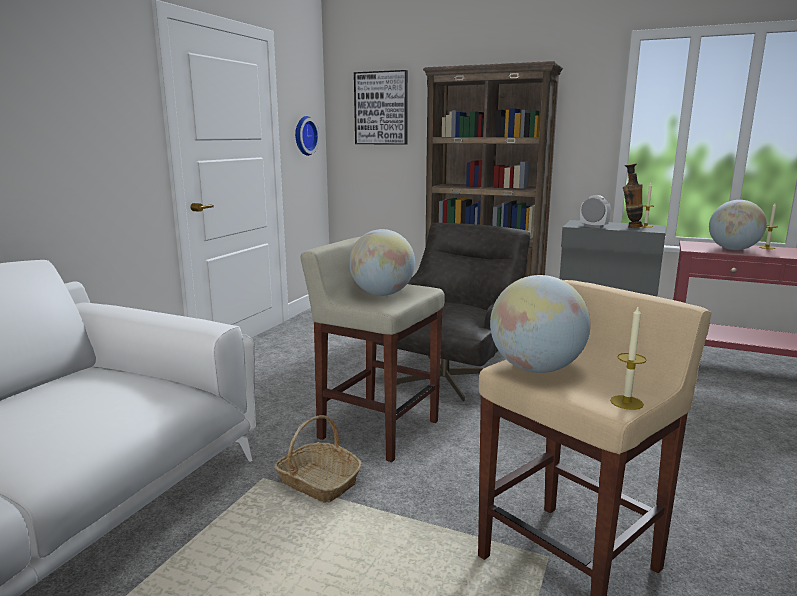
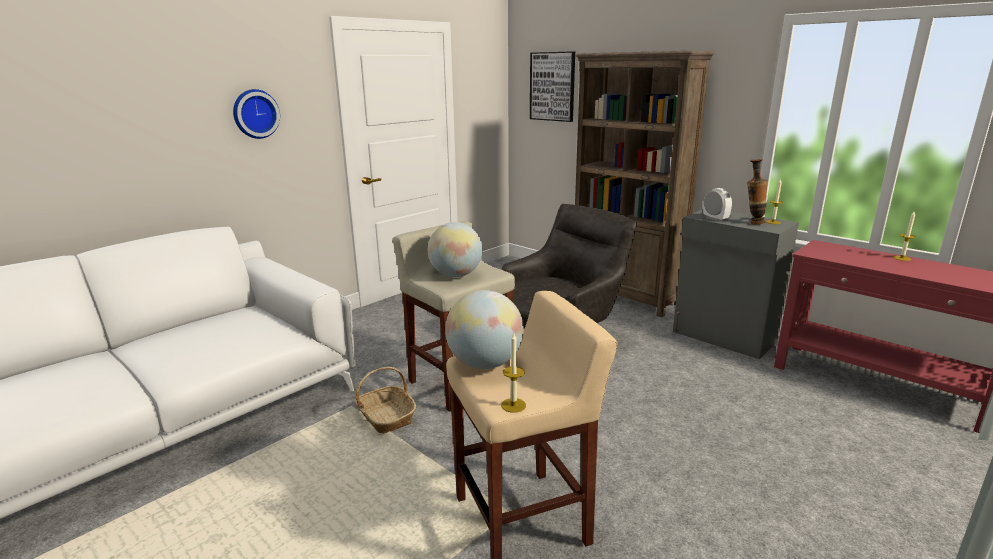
camera: 20 degrees right, 5 degrees up
(304, 136) = (482, 112): wall clock -> wall clock (255, 114)
(733, 249) = (855, 257): globe -> none

